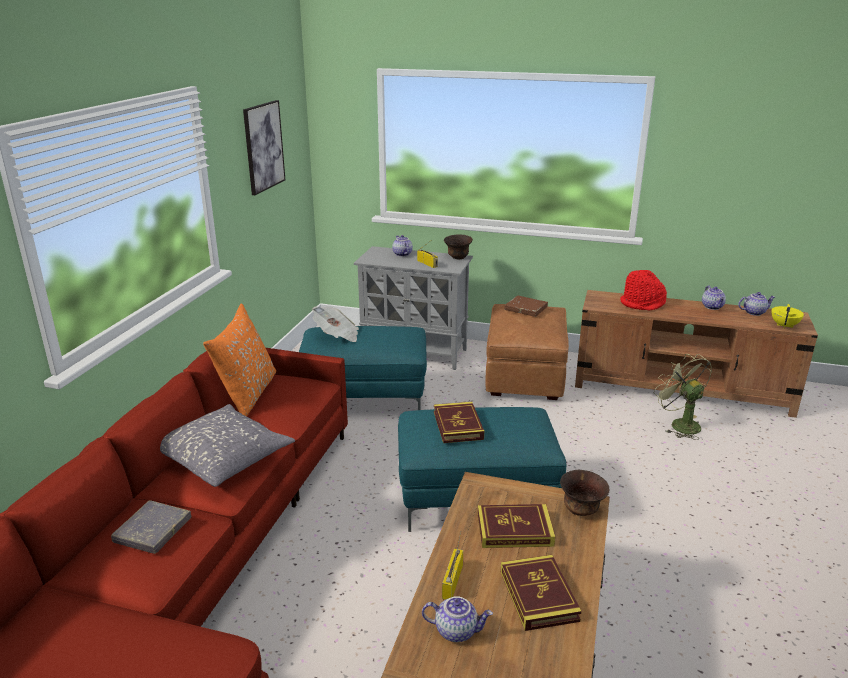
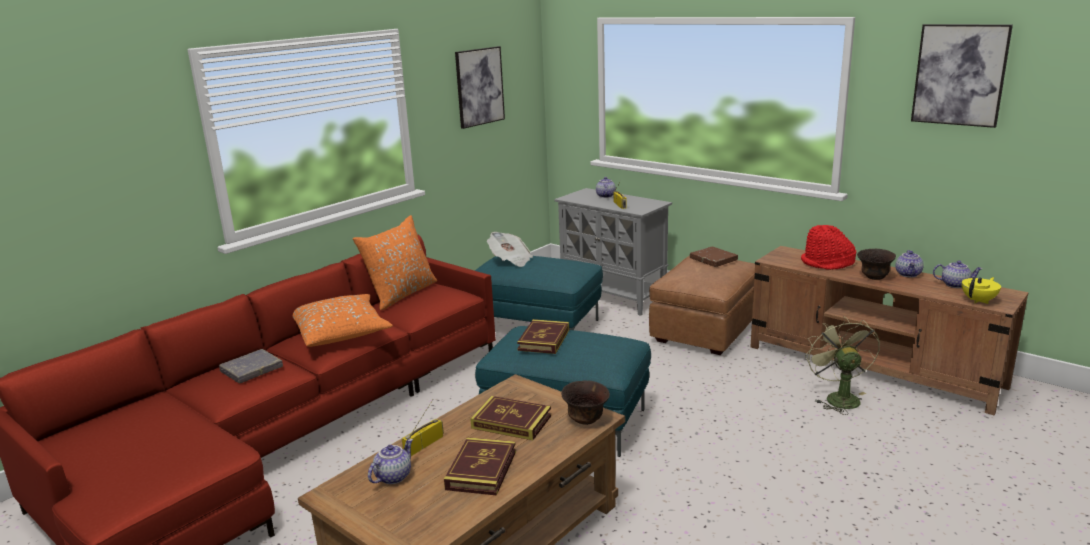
camera: 25 degrees right, 5 degrees down
(224, 457) = (341, 332): grey pillow -> orange pillow
(456, 630) = (393, 476): teapot -> teapot turned 90 degrees counterclockwise
(458, 258) = (655, 202): brown bowl -> brown bowl (874, 277)
(749, 130) = (959, 75): none -> picture

